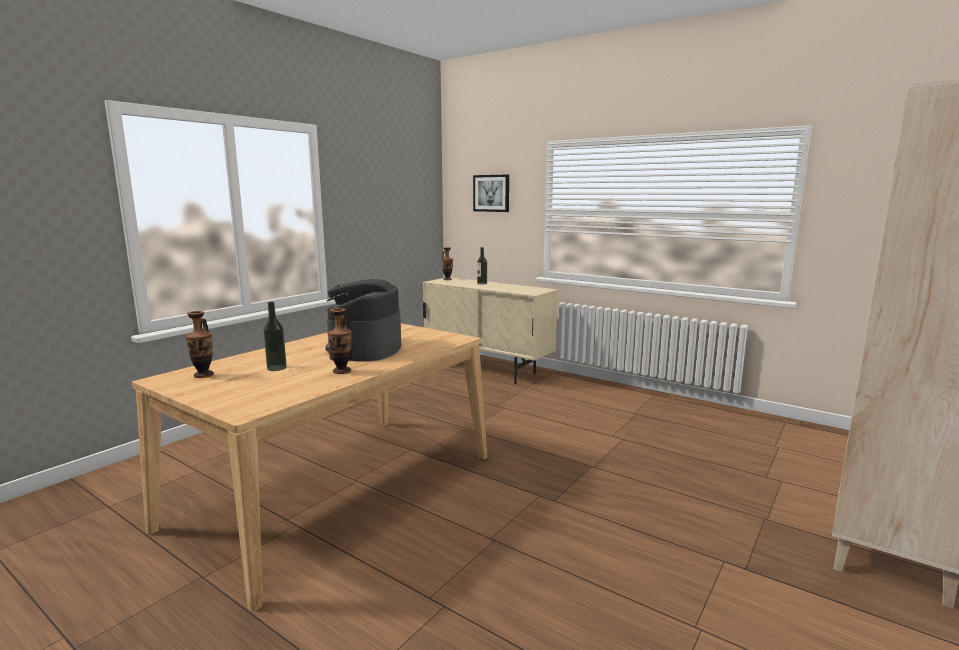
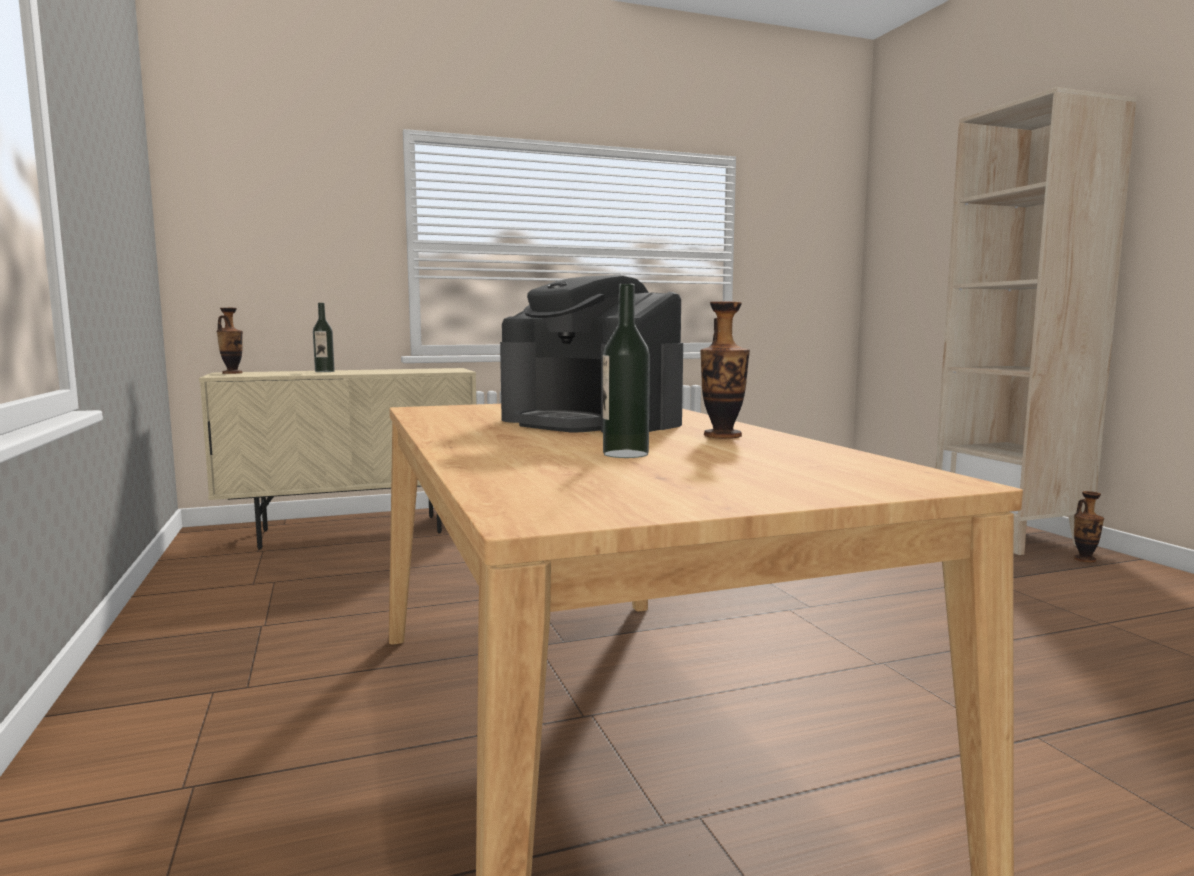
camera: 55 degrees left, 5 degrees down
(203, 375) = (578, 488): vase -> vase (1084, 560)
(491, 193) = (288, 210): picture -> none

